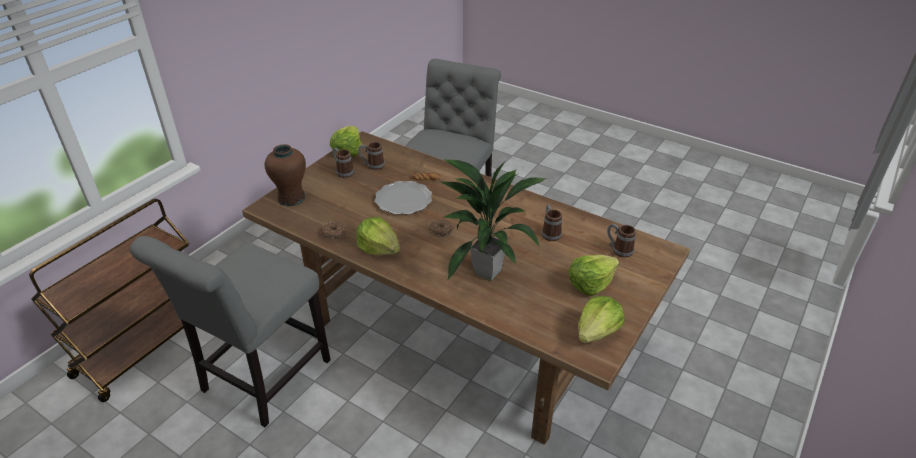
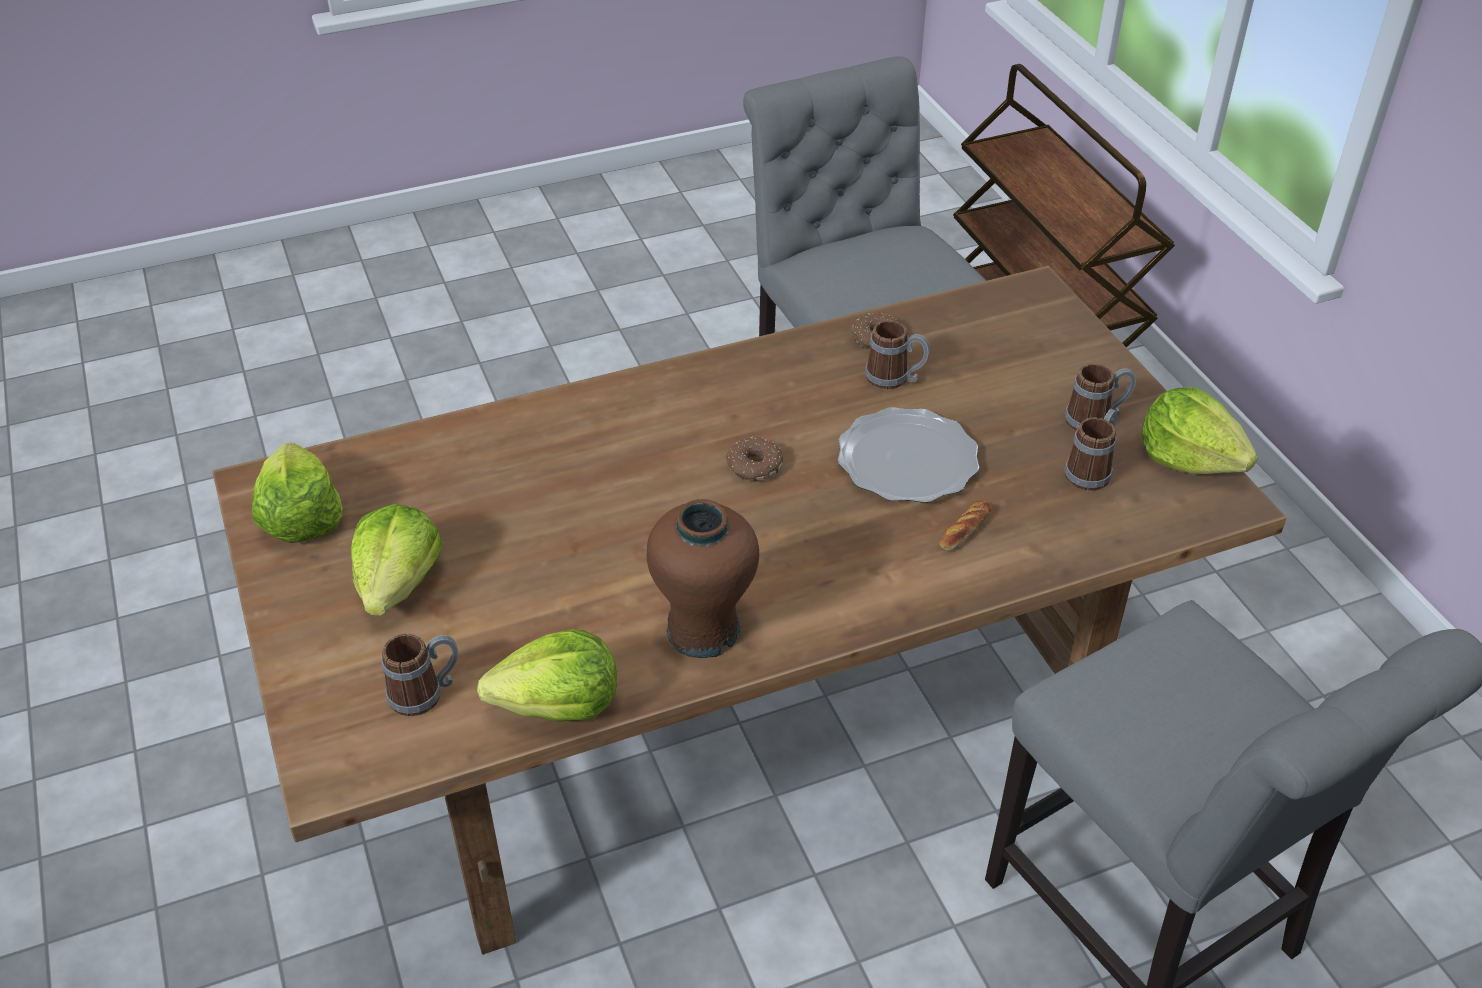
camera: 125 degrees right, 5 degrees up
(291, 198) = (1041, 325): brown vase -> brown vase (703, 629)
(379, 248) = (779, 372): lettuce -> lettuce (559, 705)
(486, 271) = (582, 469): potted plant -> none
(550, 232) = (590, 618): mug -> mug (895, 378)

